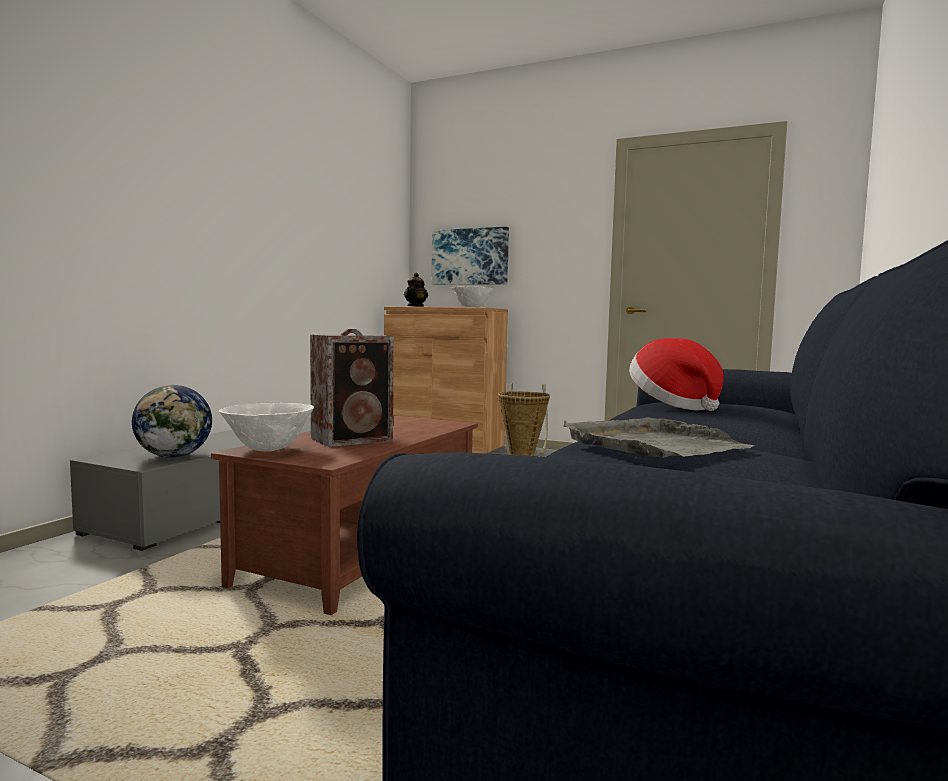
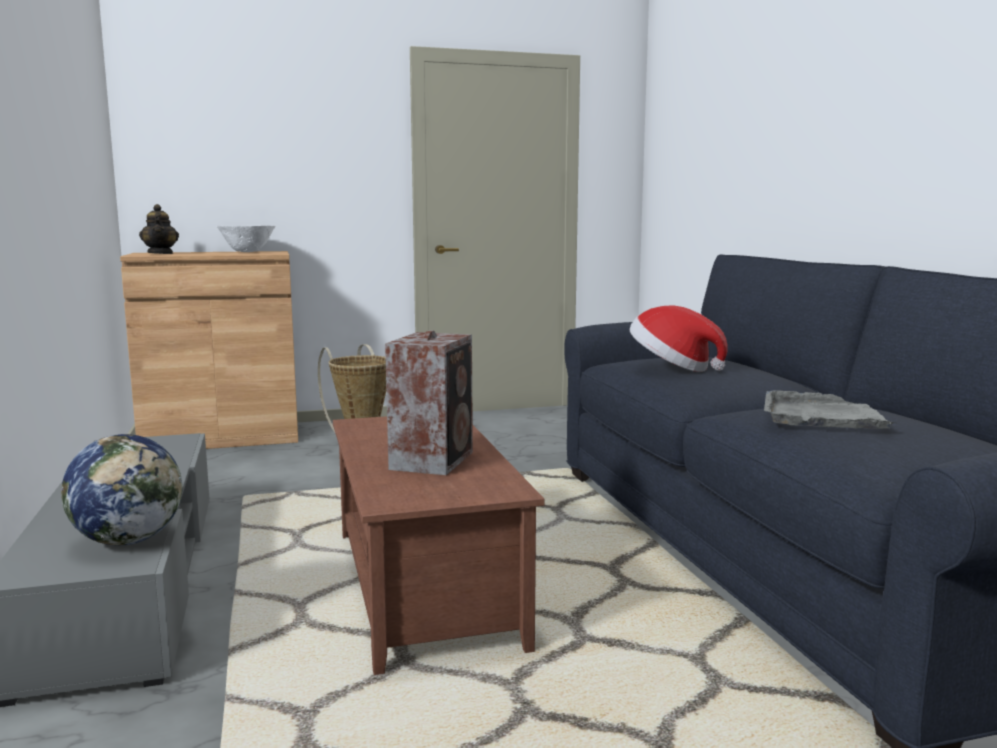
camera: 40 degrees left, 5 degrees up
(268, 450) = (407, 495): white bowl -> none
(470, 257) = (221, 180): picture -> none

